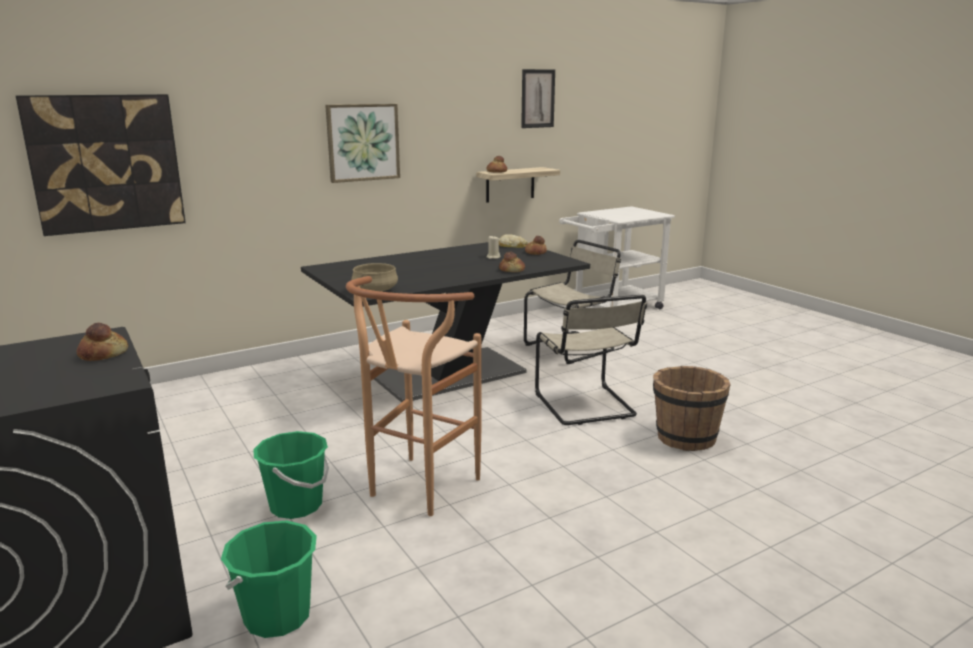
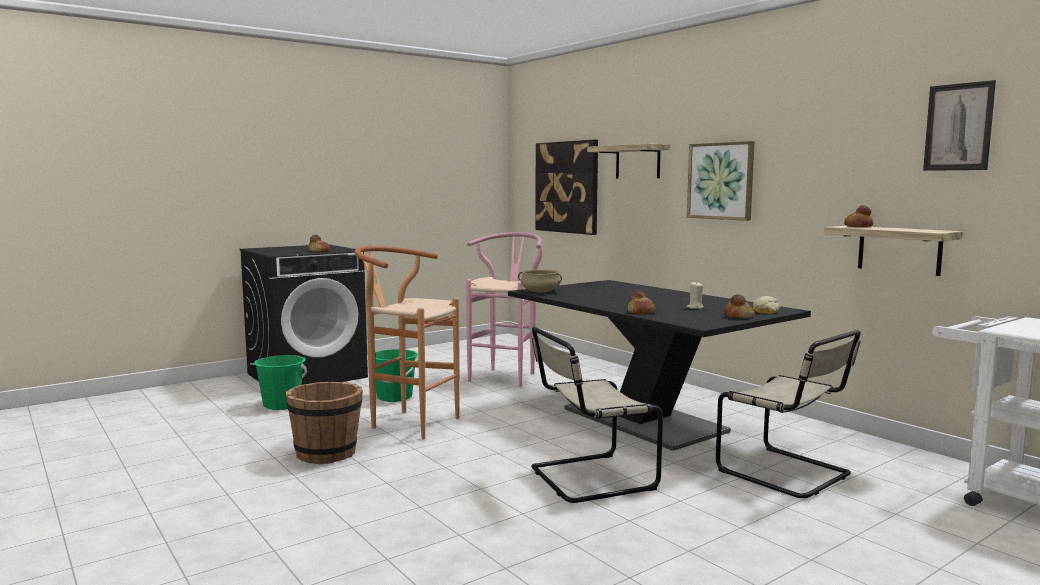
camera: 85 degrees right, 10 degrees down
(246, 124) = (637, 162): none -> shelf
(247, 427) = (506, 376): none -> pink stool
(685, 438) = (514, 528): brown bucket -> brown bucket (327, 453)

